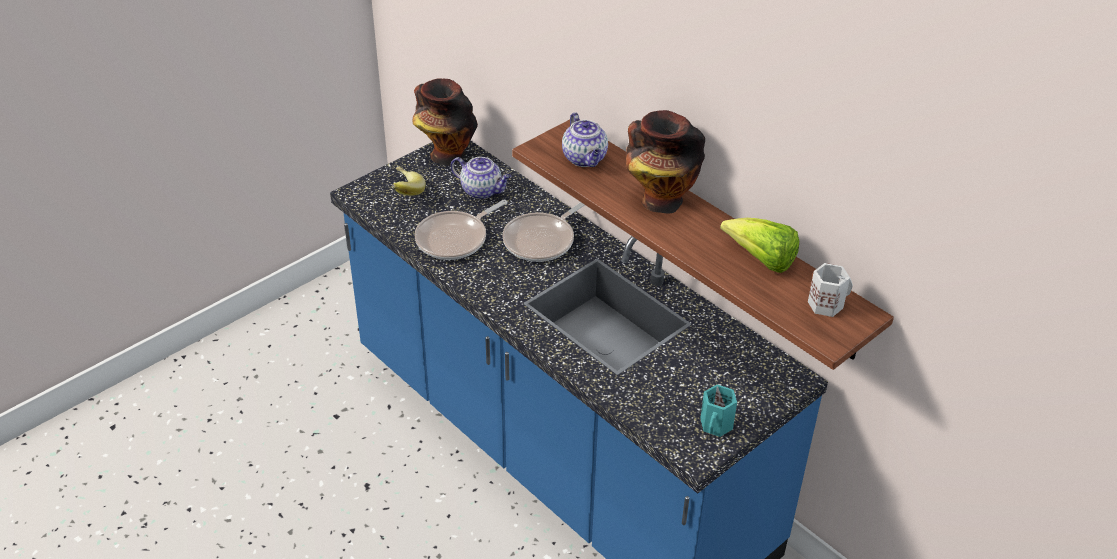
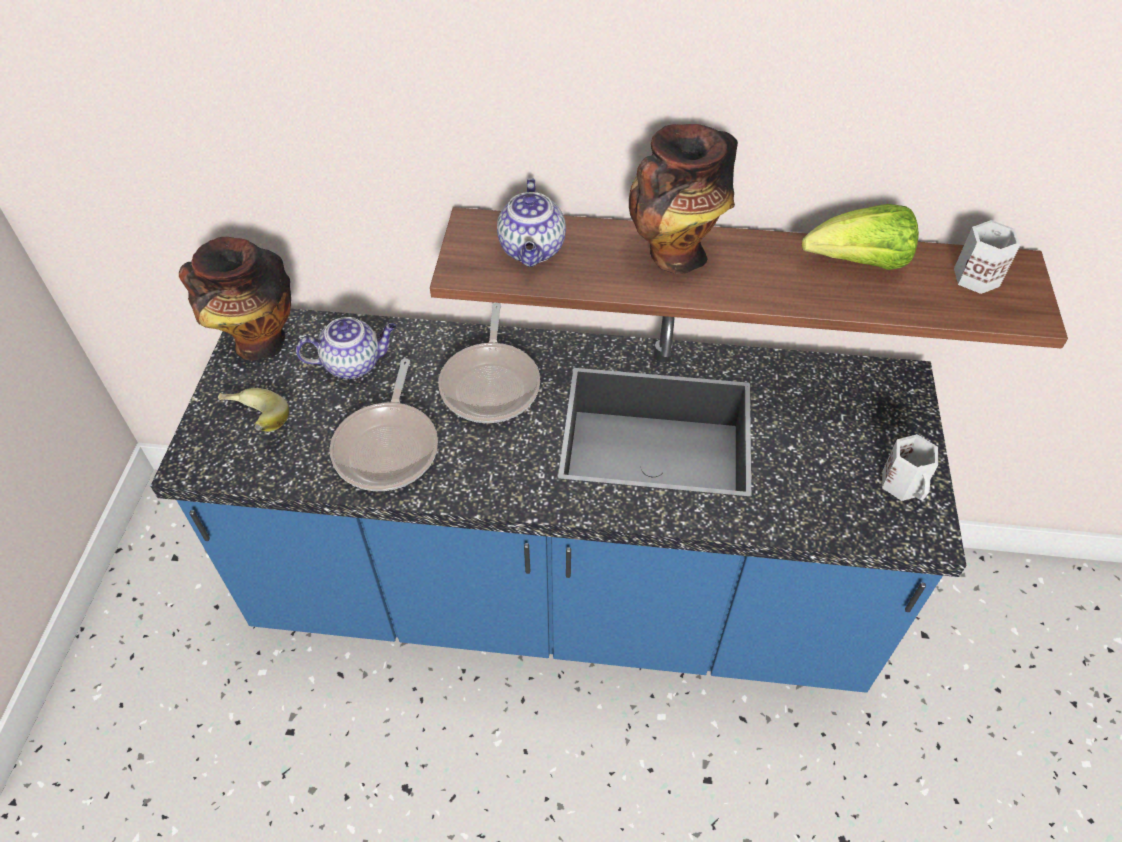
camera: 40 degrees left, 10 degrees up
(585, 159) = (532, 250): teapot -> teapot turned 60 degrees clockwise
(717, 425) = (904, 484): turquoise mug -> white mug

